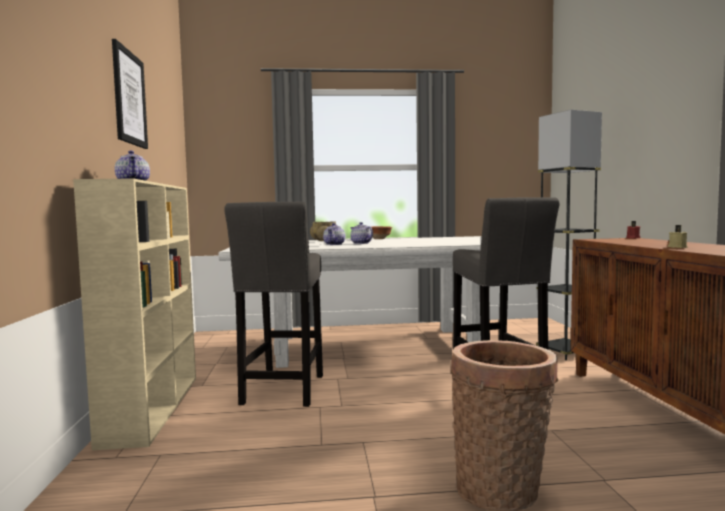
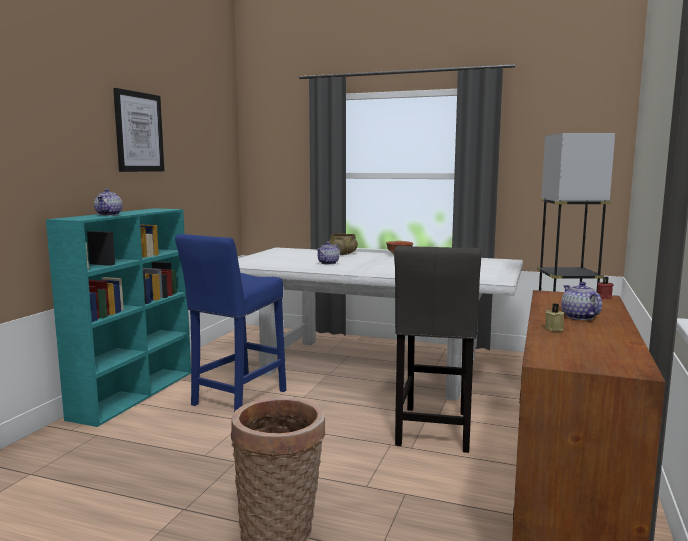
camera: 25 degrees right, 5 degrees up
(153, 407) = (135, 394): beige bookcase -> turquoise bookcase
(283, 392) = (237, 399): grey stool -> blue stool
(361, 243) = (355, 263): teapot -> teapot (579, 317)

